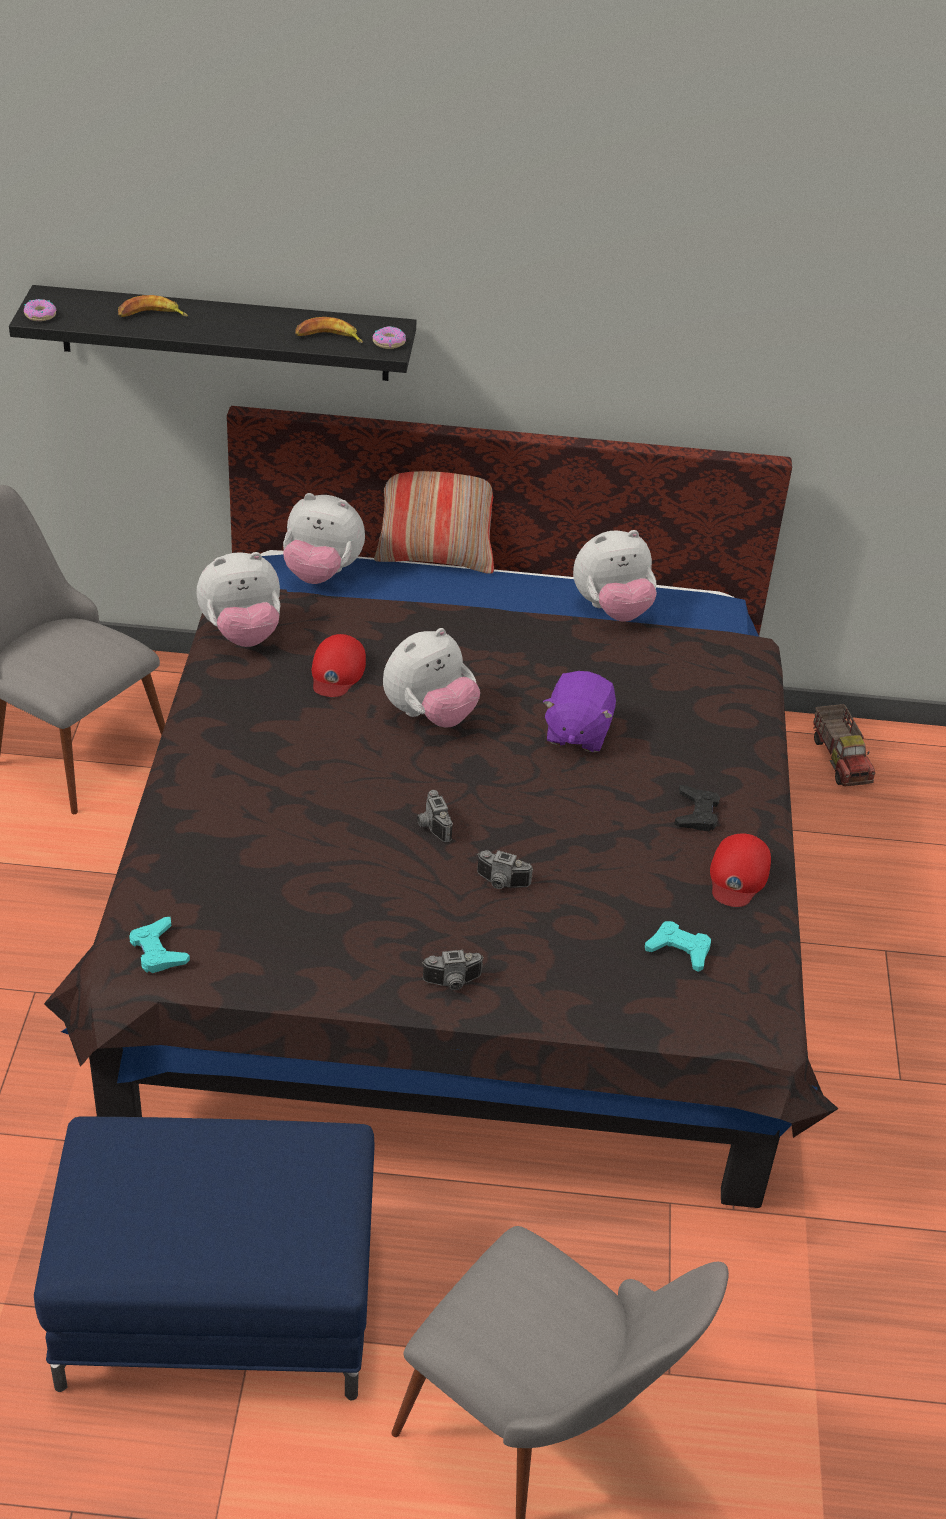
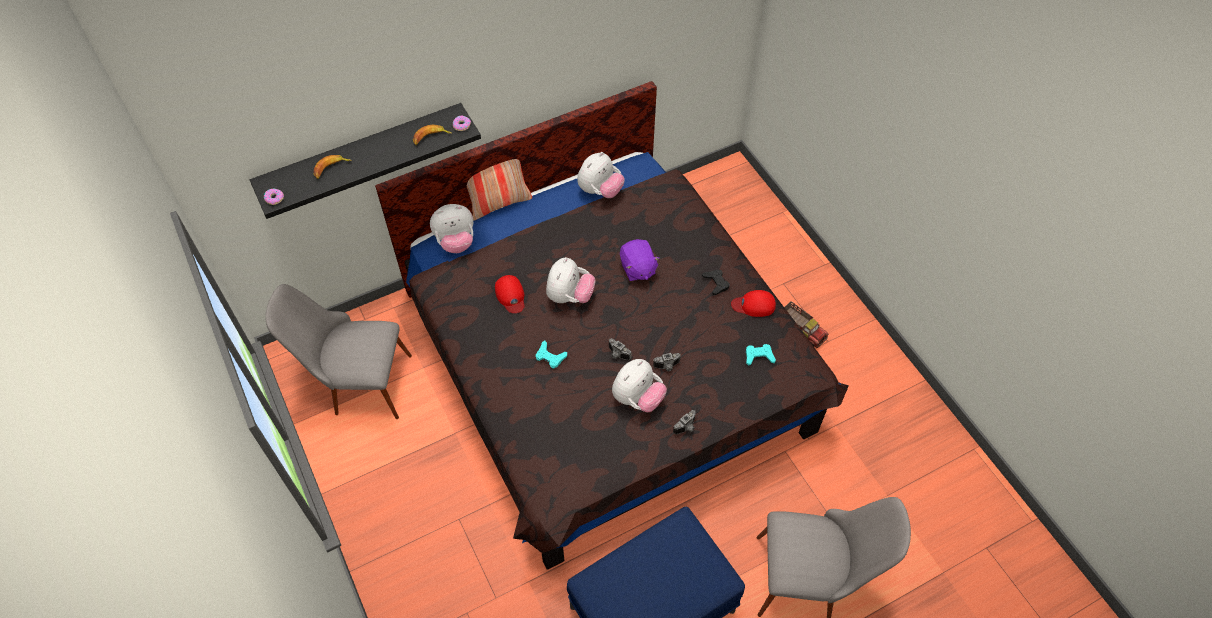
camera: 30 degrees left, 15 degrees up
(158, 951) = (557, 489): turquoise game controller -> turquoise game controller (550, 357)
(242, 634) = (449, 298): plush toy -> plush toy (637, 398)
(738, 875) = (754, 305): red cap -> red cap turned 105 degrees clockwise
(840, 759) = (703, 195): toy truck -> toy truck (802, 330)

